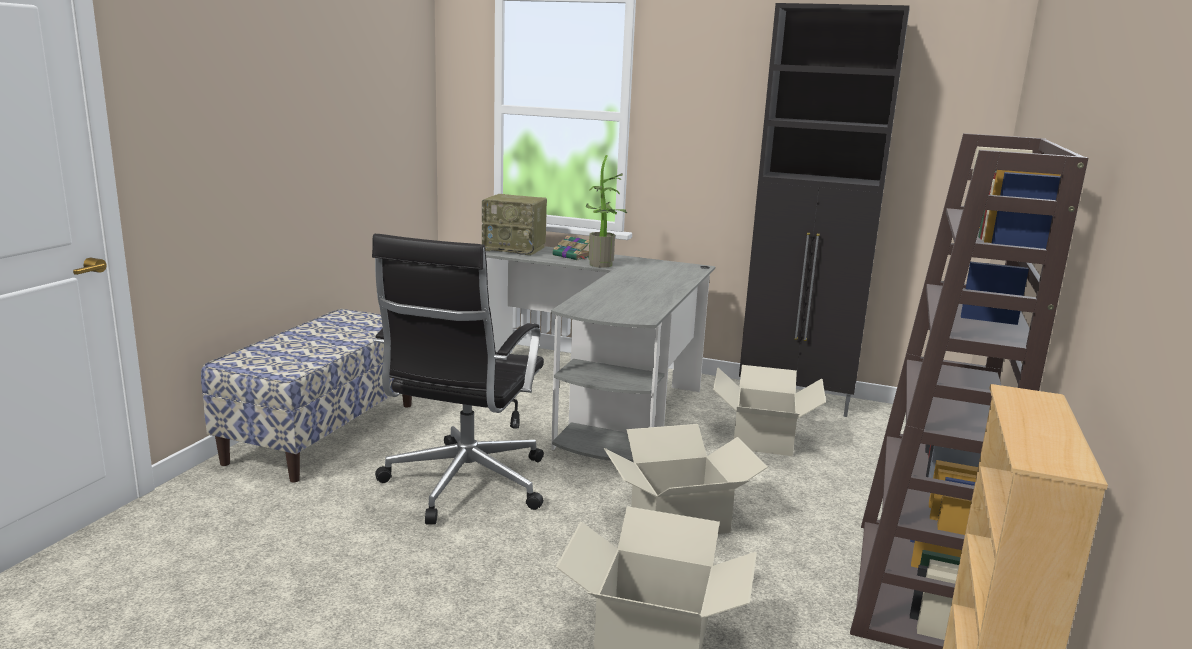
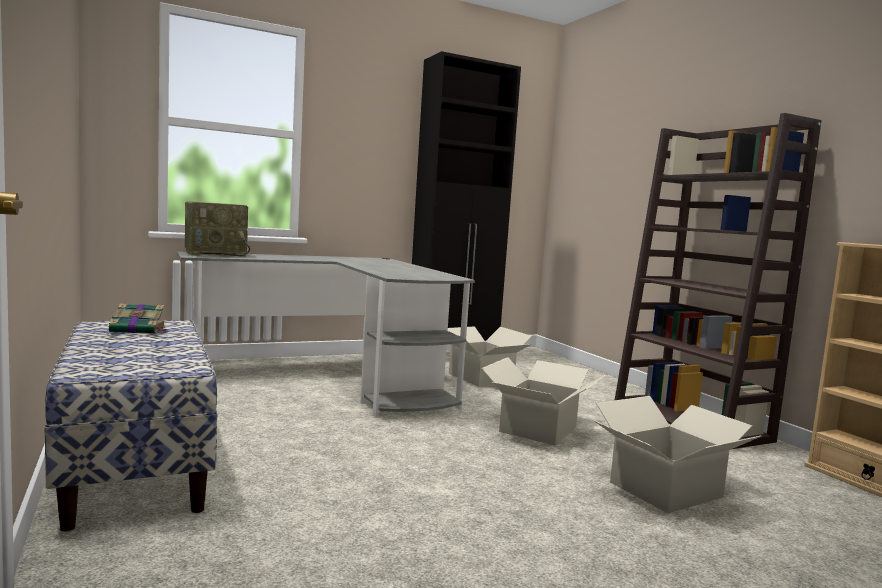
camera: 45 degrees left, 10 degrees down
(463, 485) = (367, 458): black office chair -> none
(573, 256) = (278, 256): book -> book (139, 330)
(604, 265) = (321, 259): potted plant -> none

